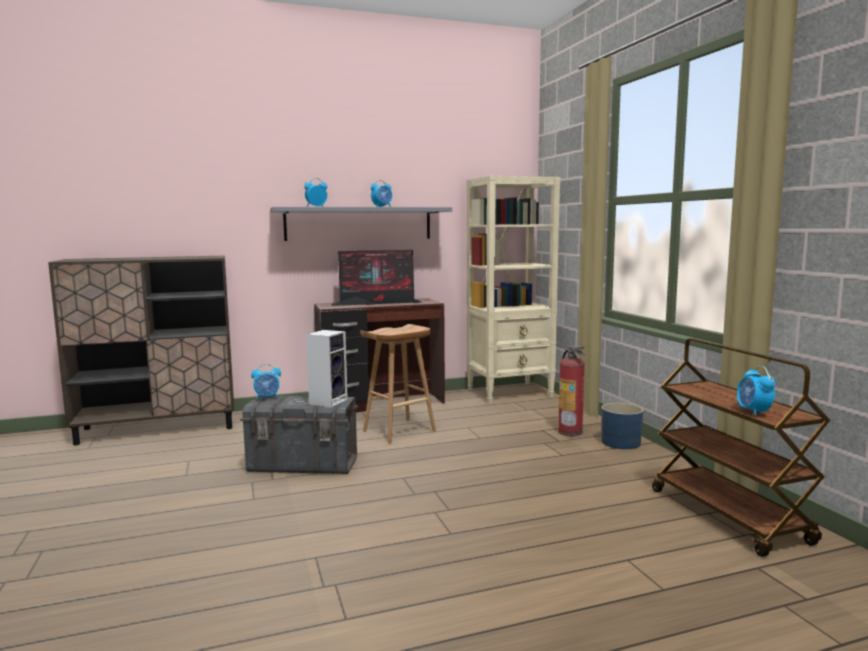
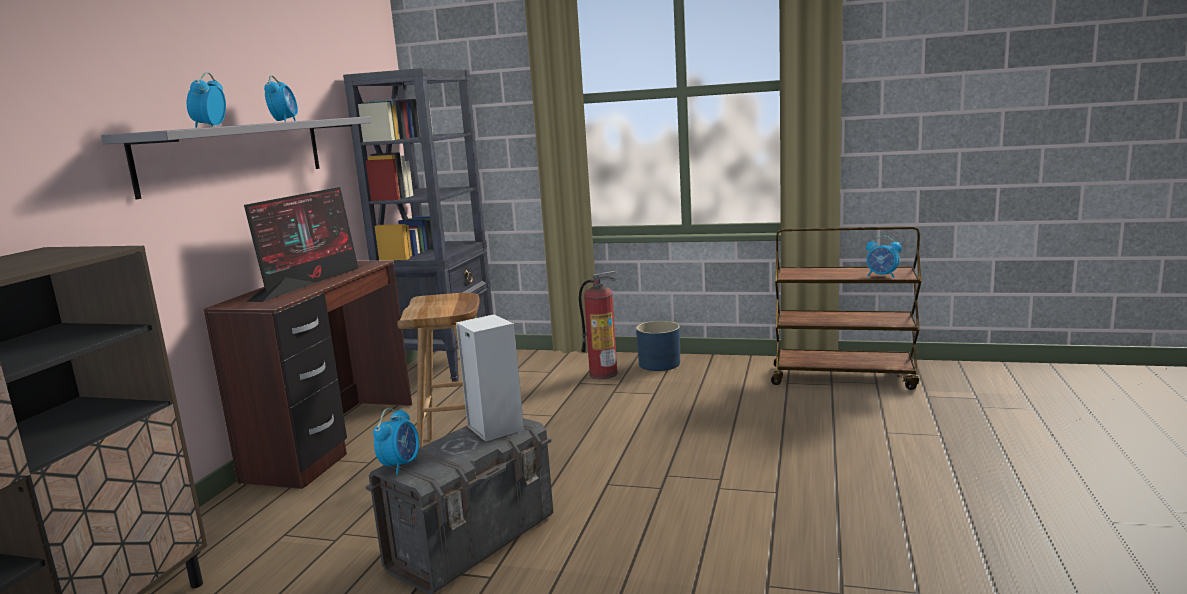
camera: 55 degrees left, 5 degrees up
(510, 392) = (444, 365): beige bookcase -> black bookcase

